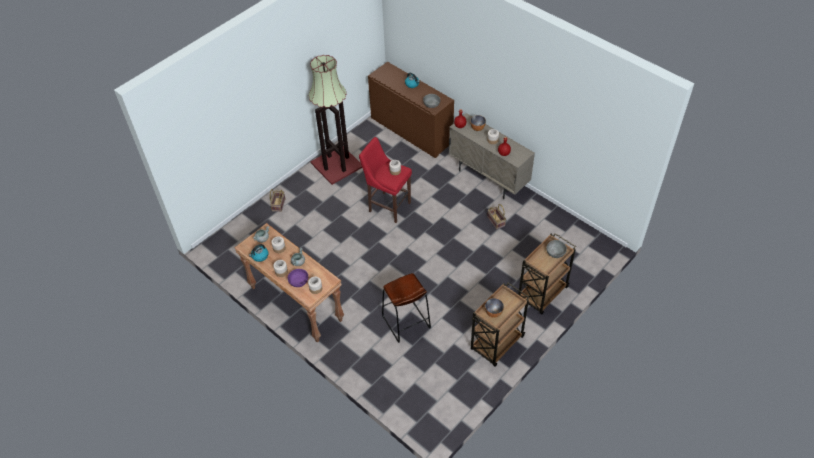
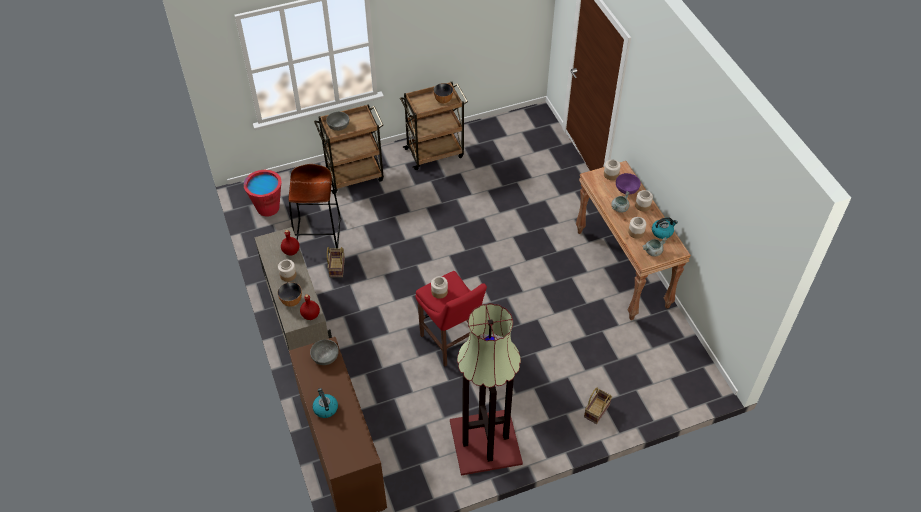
camera: 155 degrees left, 0 degrees up
(406, 322) = (510, 204): brown stool -> brown stool (318, 233)
(580, 241) = (268, 208): none -> red bucket

